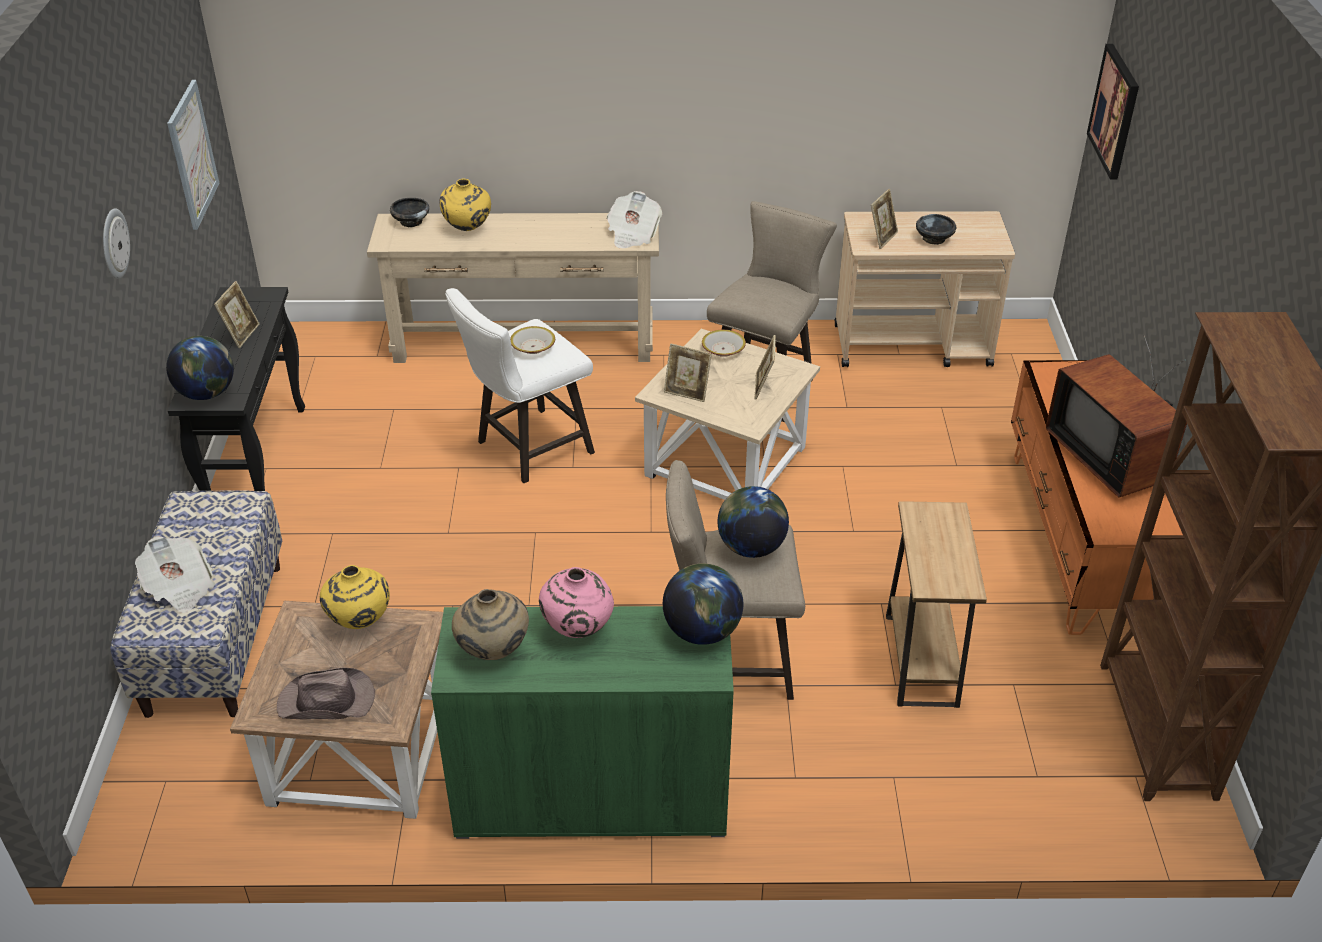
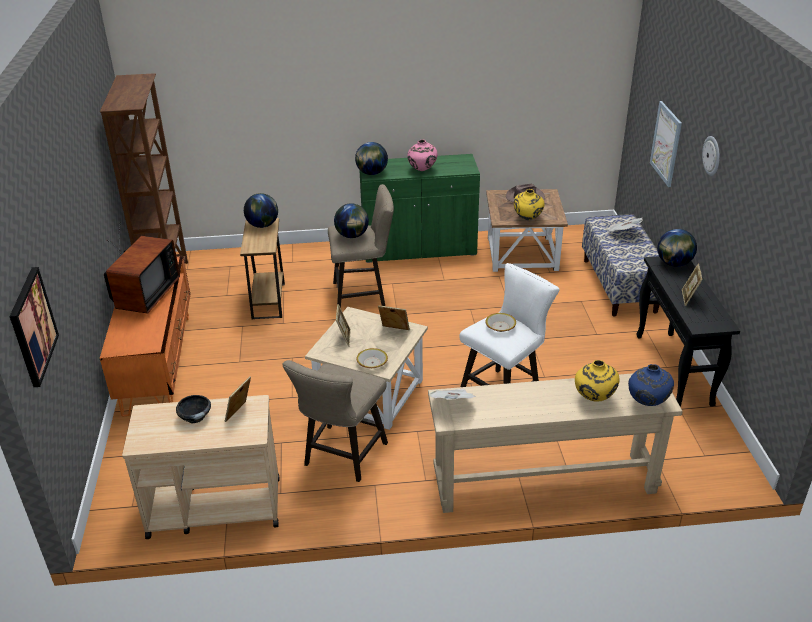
camera: 175 degrees right, 5 degrees down
(192, 154) = (776, 261): picture -> picture (666, 143)
(411, 221) = (647, 403): black bowl -> blue vase
(493, 652) = (453, 163): beige vase -> none
(942, 576) = (263, 225): none -> globe
(1111, 457) = (144, 296): television -> television turned 45 degrees clockwise

